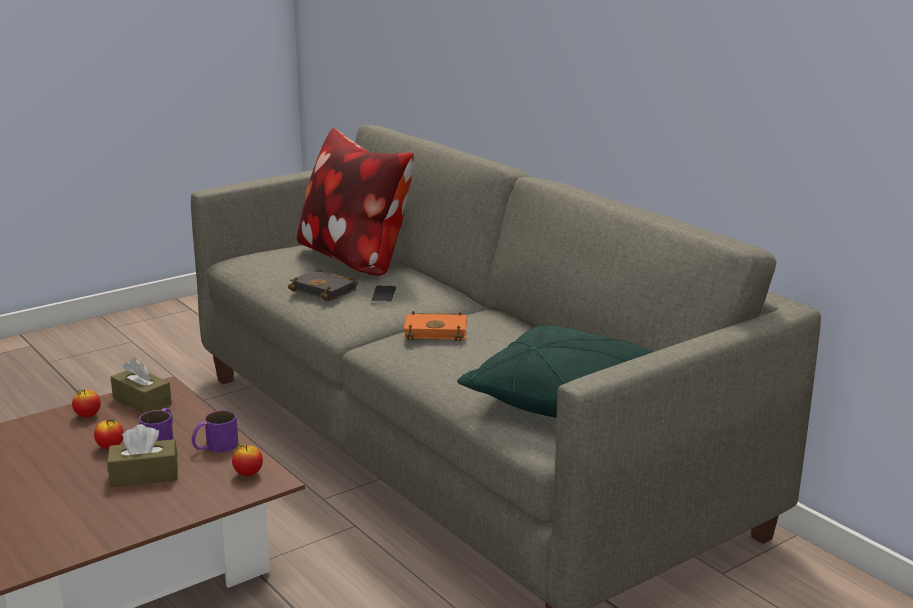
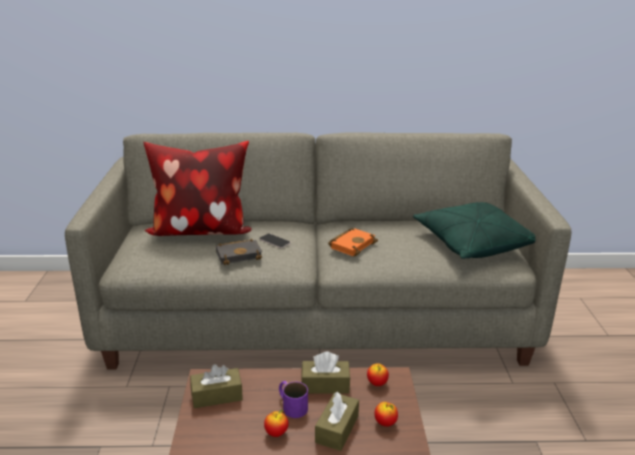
camera: 55 degrees left, 5 degrees up
(87, 416) = (209, 430): apple -> apple (385, 423)
(215, 447) = (325, 385): purple mug -> brown tissue box

